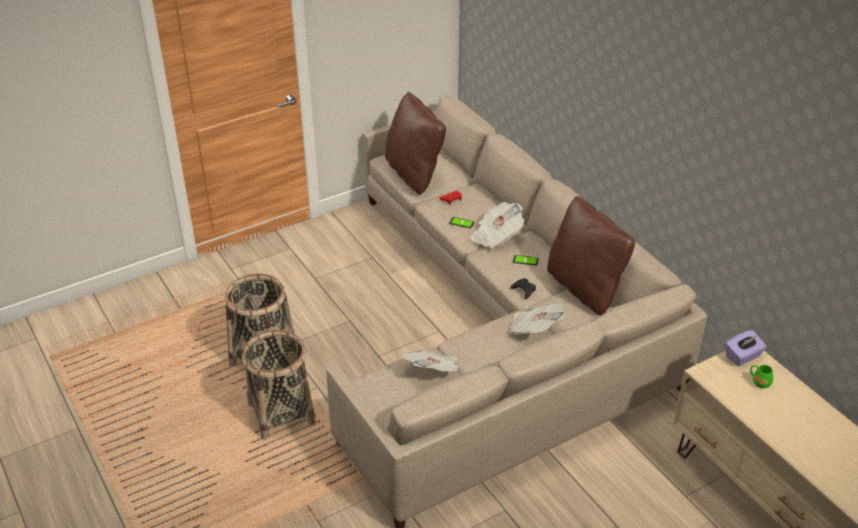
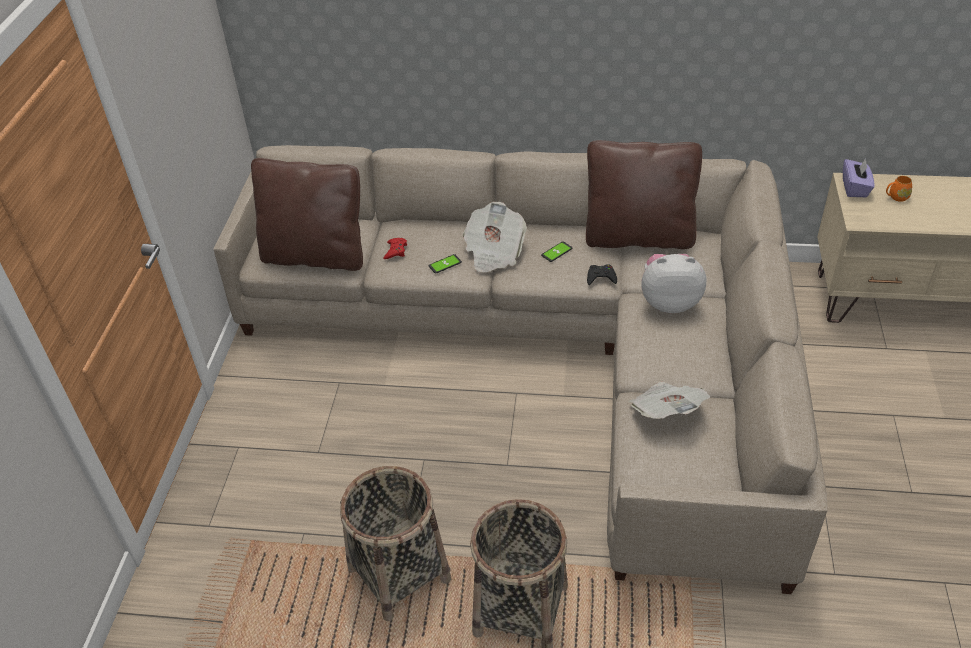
camera: 50 degrees left, 5 degrees up
(534, 329) = (669, 302): newspaper -> plush toy
(759, 382) = (896, 197): green mug -> orange mug

